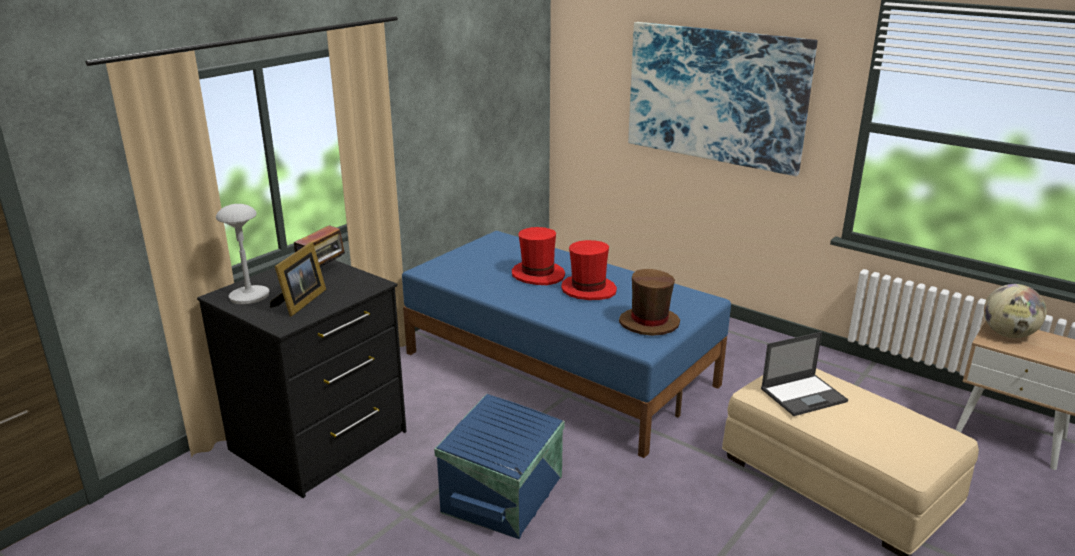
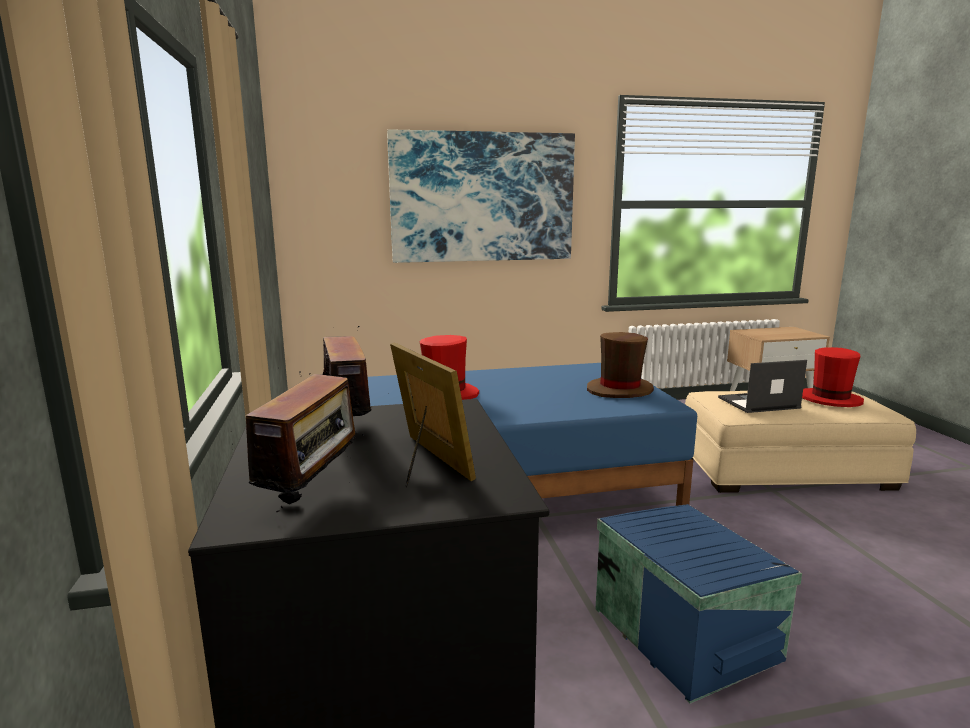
camera: 50 degrees left, 10 degrees down
(249, 296) = (313, 494): grey table lamp -> radio
(588, 289) = (516, 388): red hat -> red hat (830, 400)
(804, 395) = (757, 403): laptop -> laptop turned 120 degrees counterclockwise
(1008, 334) = (759, 333): globe -> none

